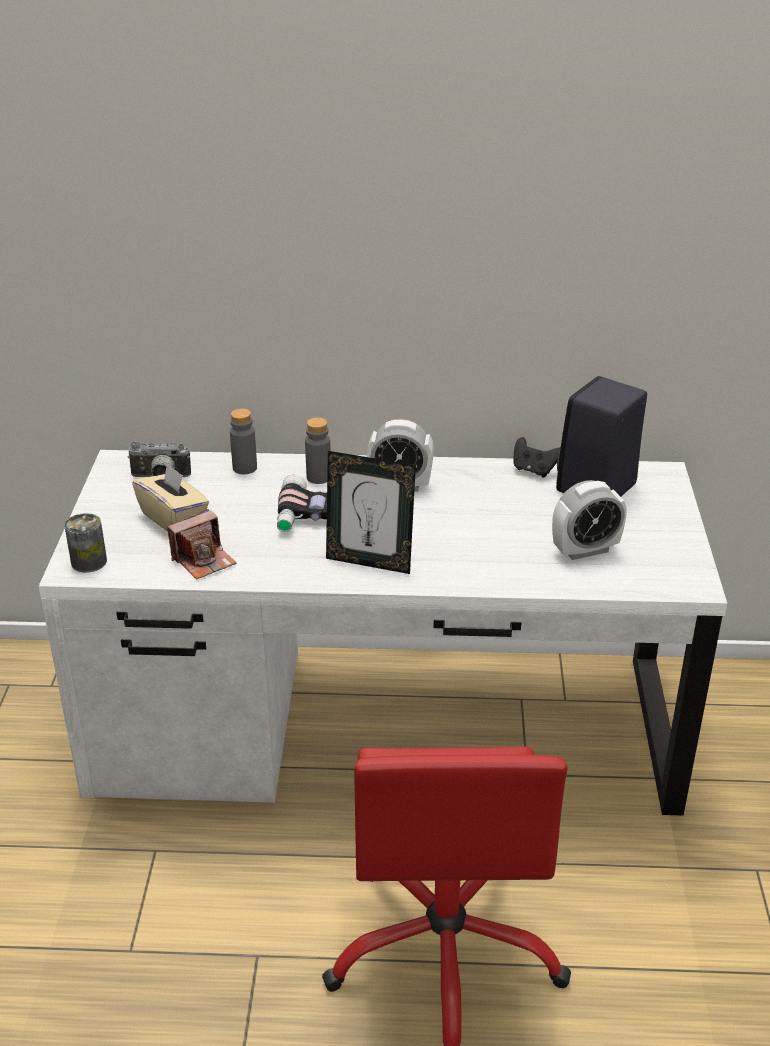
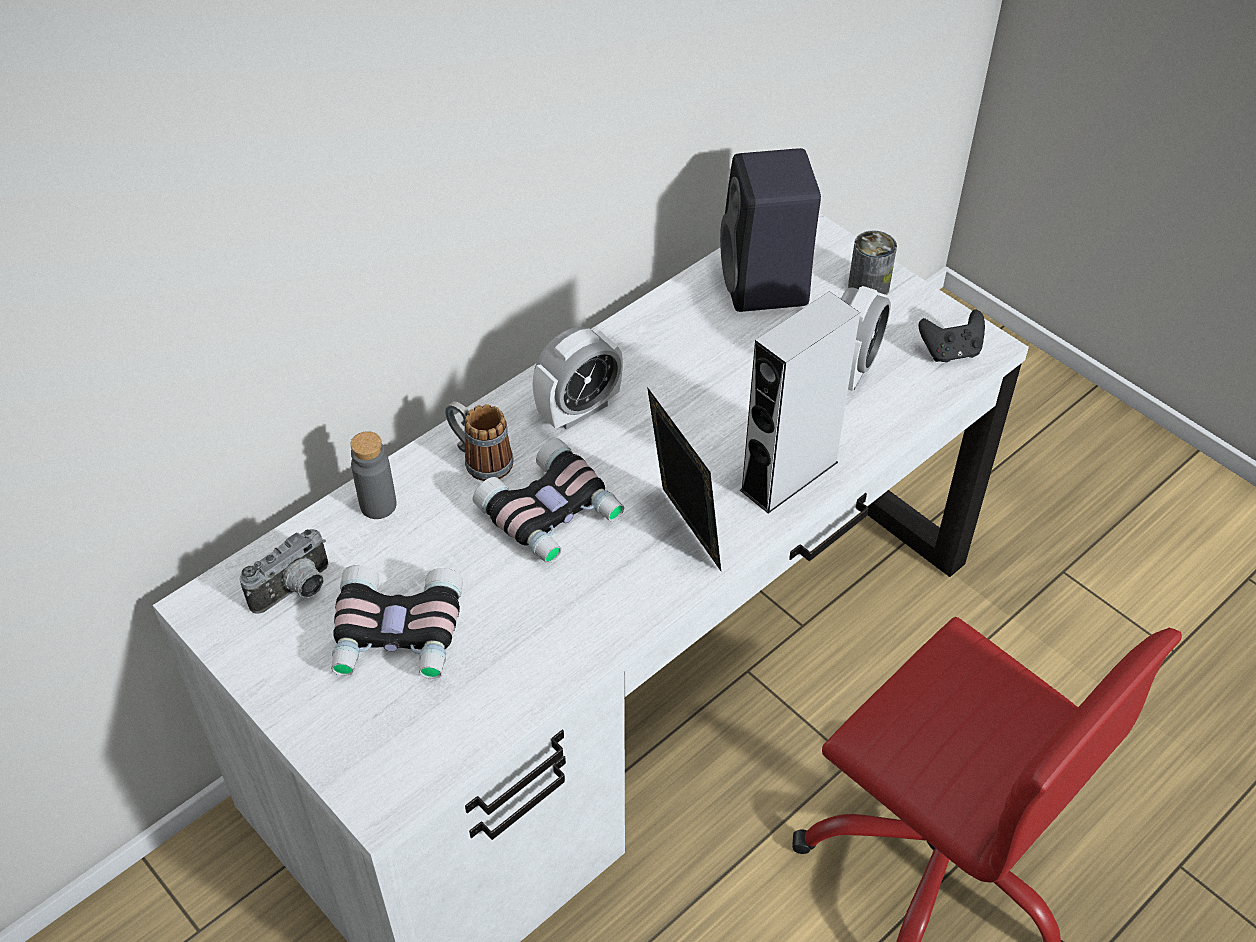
camera: 45 degrees left, 15 degrees up
(89, 562) = (383, 772): can -> can (868, 286)
(174, 518) = (396, 636): beige tissue box -> binoculars
(204, 560) = (512, 665): camera -> none
(318, 477) = (480, 460): grey bottle -> mug
(369, 562) = (682, 533): picture frame -> picture frame turned 90 degrees counterclockwise
(467, 573) = (789, 476): none -> grey speaker
(534, 470) = (682, 300): black game controller -> black game controller (950, 352)

